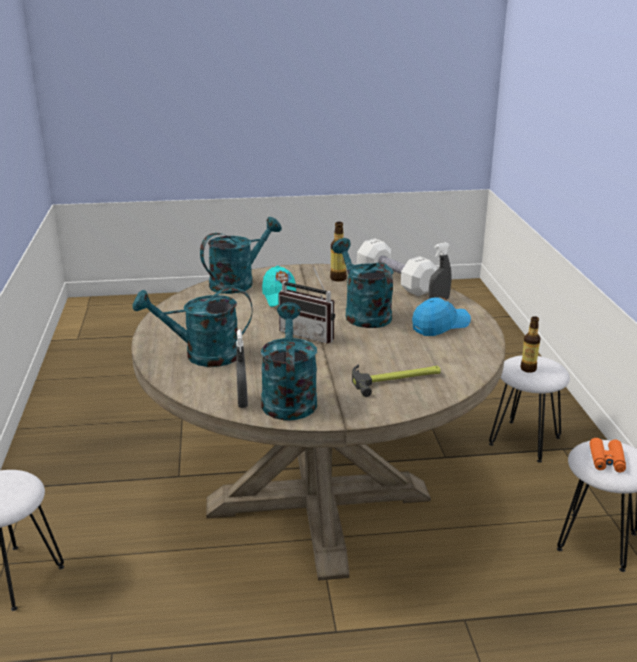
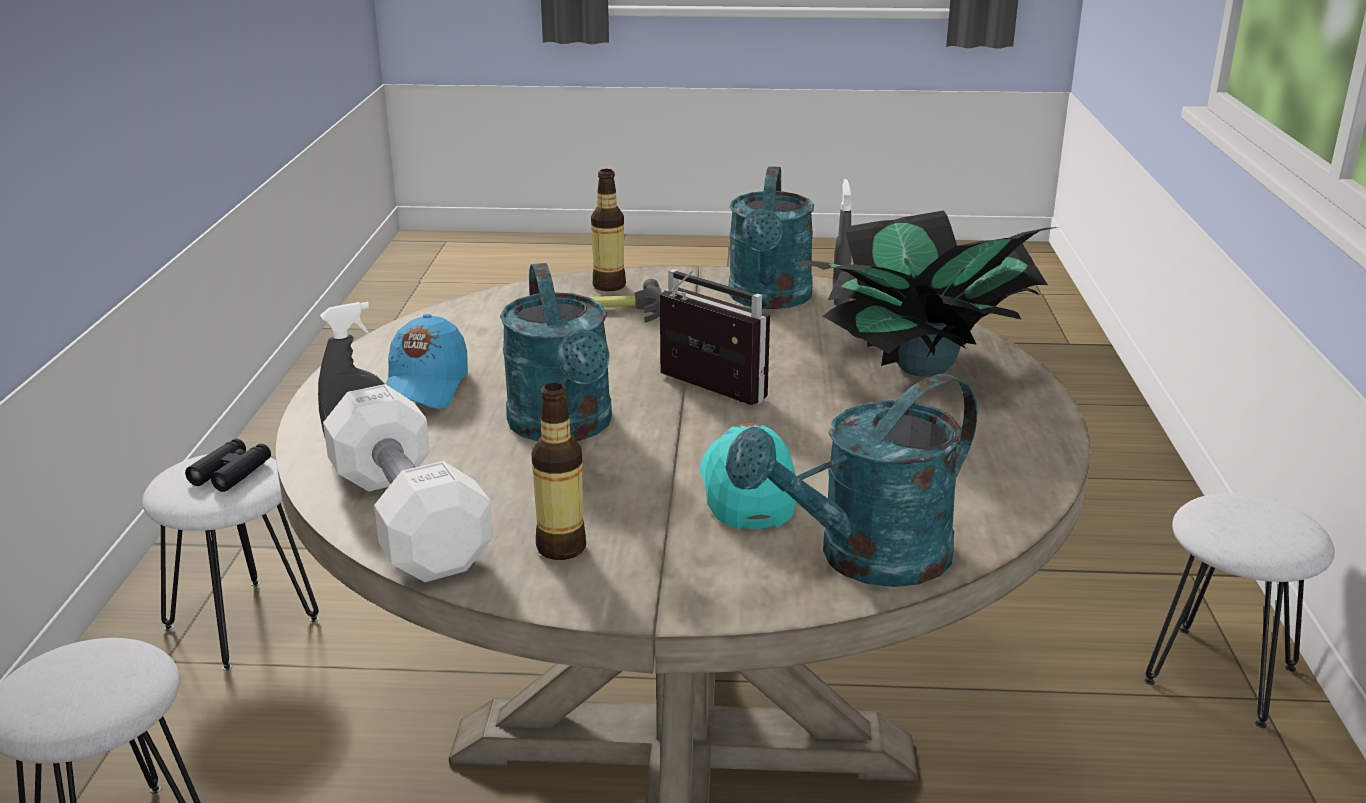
camera: 170 degrees left, 0 degrees up
(202, 355) = (920, 368): turquoise watering can -> potted plant
(440, 325) = (424, 388): blue cap -> blue cap turned 60 degrees counterclockwise
(528, 369) = (103, 675): bottle -> bottle (609, 286)
(606, 460) = (231, 473): orange binoculars -> black binoculars

